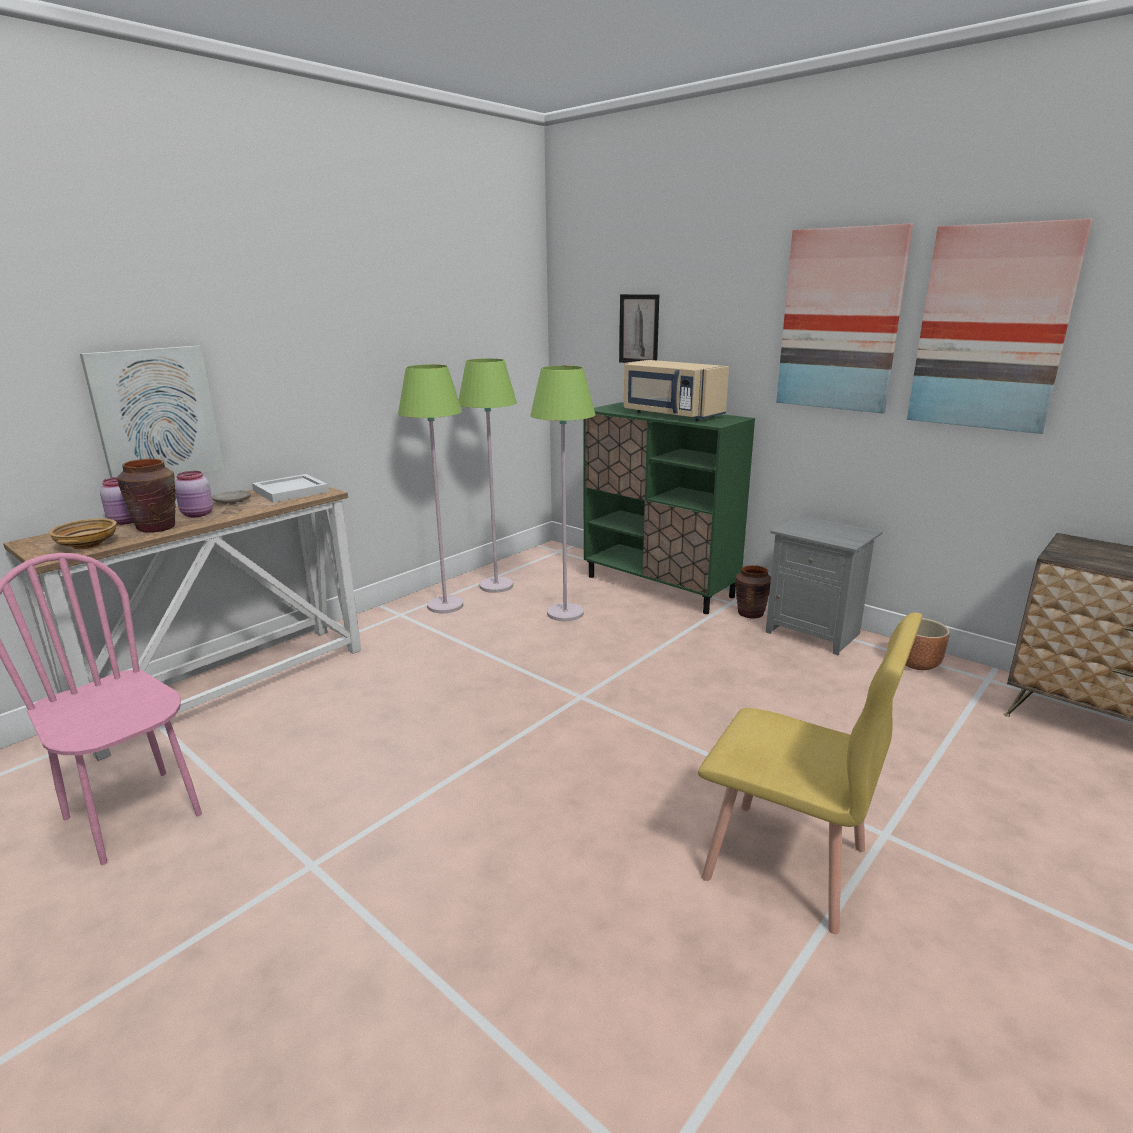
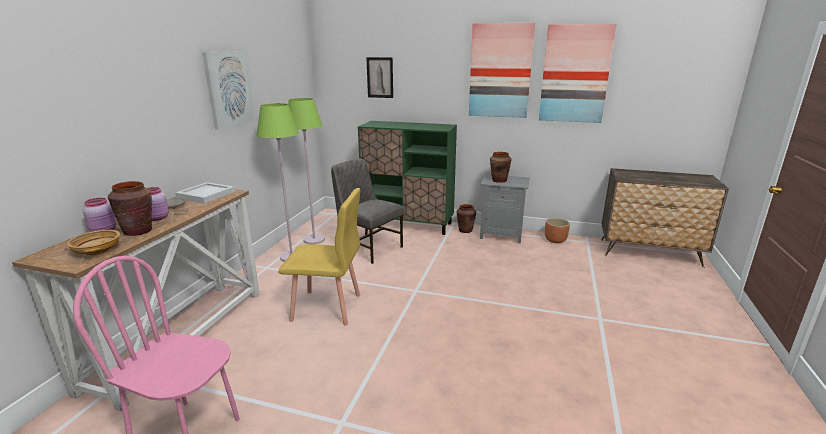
camera: 25 degrees left, 0 degrees up
(156, 415) = (110, 150): picture -> picture (229, 89)
(565, 613) = (369, 248): green floor lamp -> grey chair
(671, 415) = (411, 126): beige microwave -> none
(786, 864) = (573, 343): yellow chair -> yellow chair (327, 307)
(812, 529) = (499, 180): none -> brown vase

